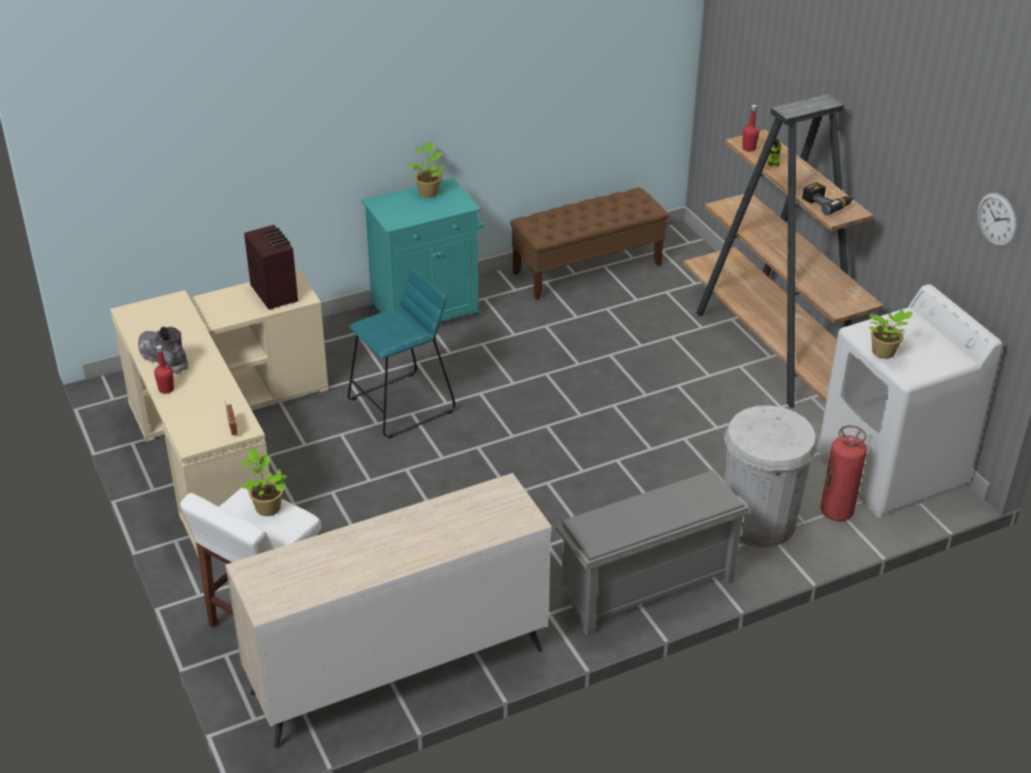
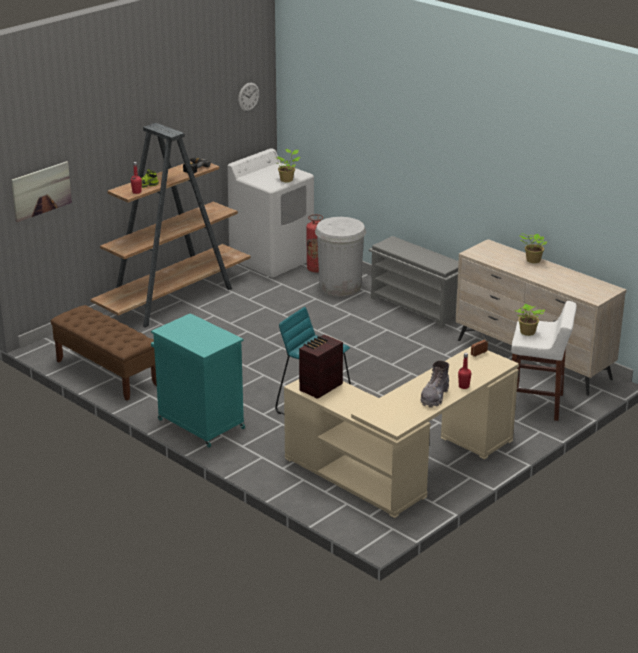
camera: 110 degrees left, 10 degrees down
(428, 192) = (178, 335): potted plant -> potted plant (532, 260)
(730, 63) = (41, 191): none -> picture

